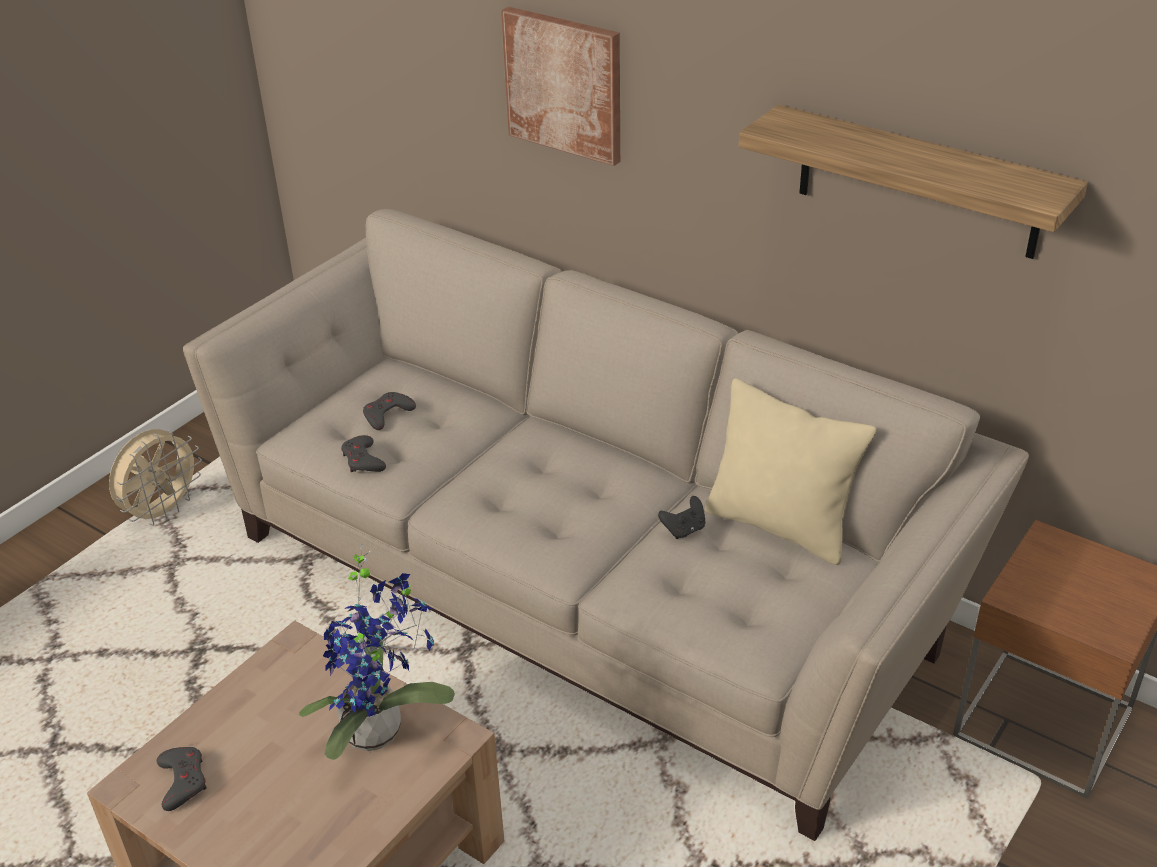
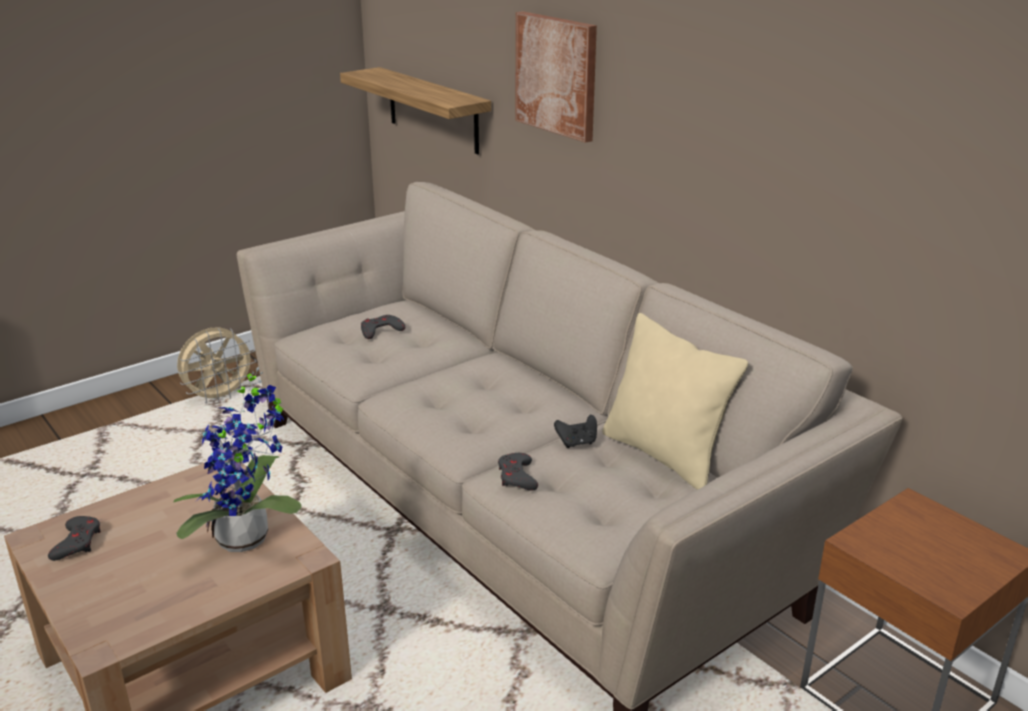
camera: 15 degrees right, 10 degrees down
(363, 460) = (345, 356): grey game controller -> grey game controller (517, 476)
(918, 182) = (816, 146): shelf -> shelf (432, 110)

